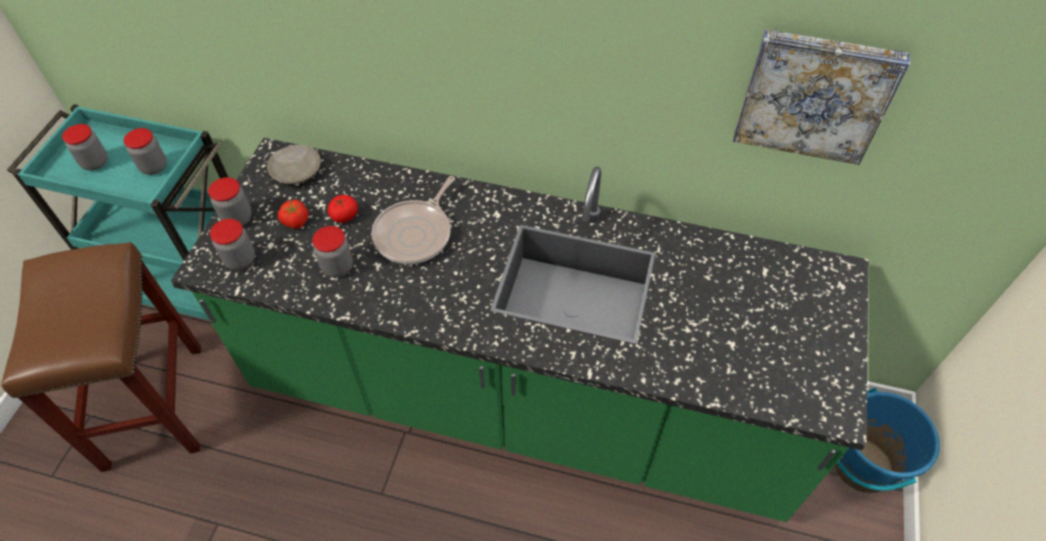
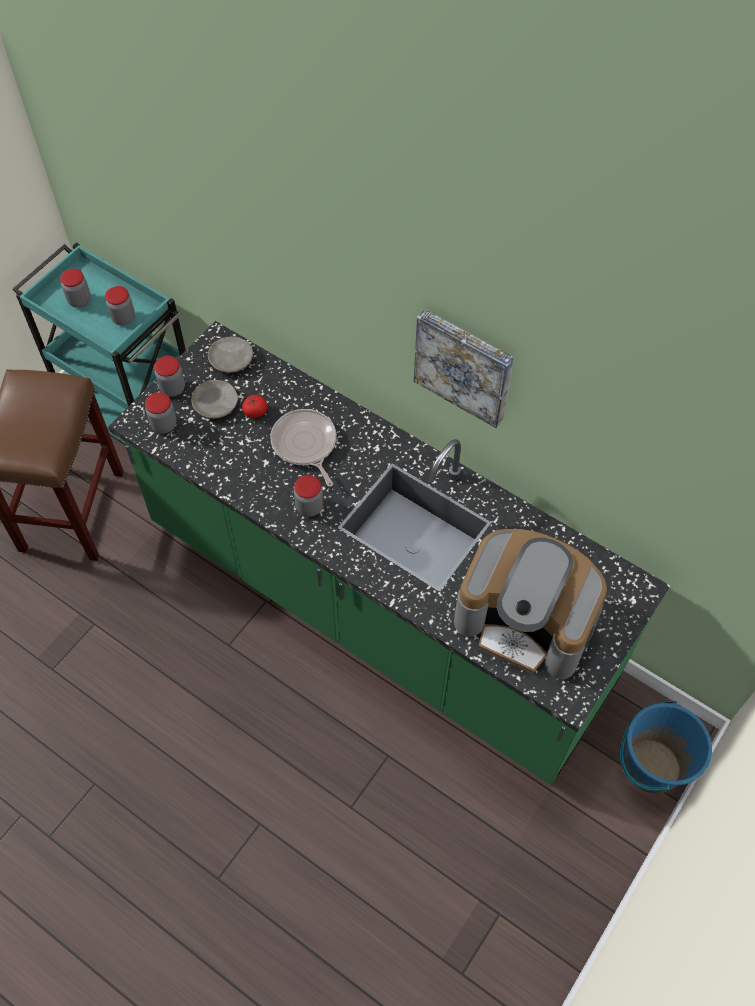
camera: 20 degrees right, 5 degrees up
(295, 221) = (216, 404): tomato -> beige plate
(337, 267) = (235, 454): jar -> jar (309, 507)
(415, 233) = (305, 445): frying pan -> frying pan turned 105 degrees clockwise
(745, 344) = (526, 621): none -> coffee machine
(815, 95) = (622, 443): picture -> picture (464, 365)

